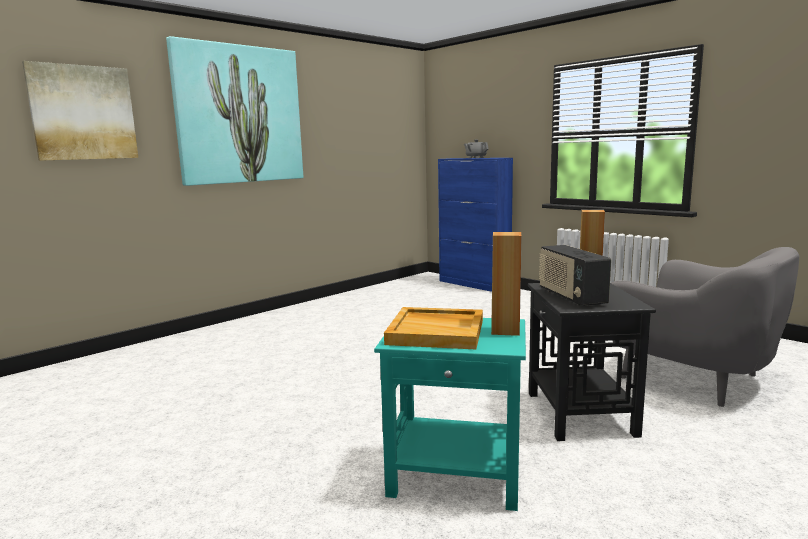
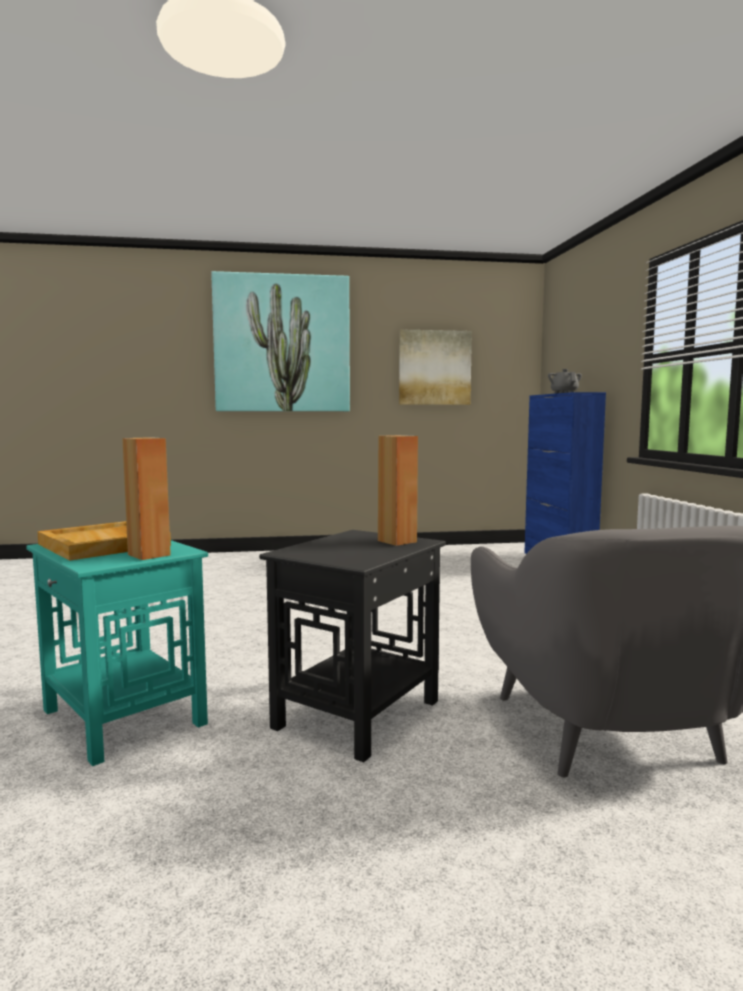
camera: 35 degrees right, 5 degrees down
(83, 113) = (133, 343): picture -> picture (434, 368)
(570, 297) = (330, 545): radio -> none

